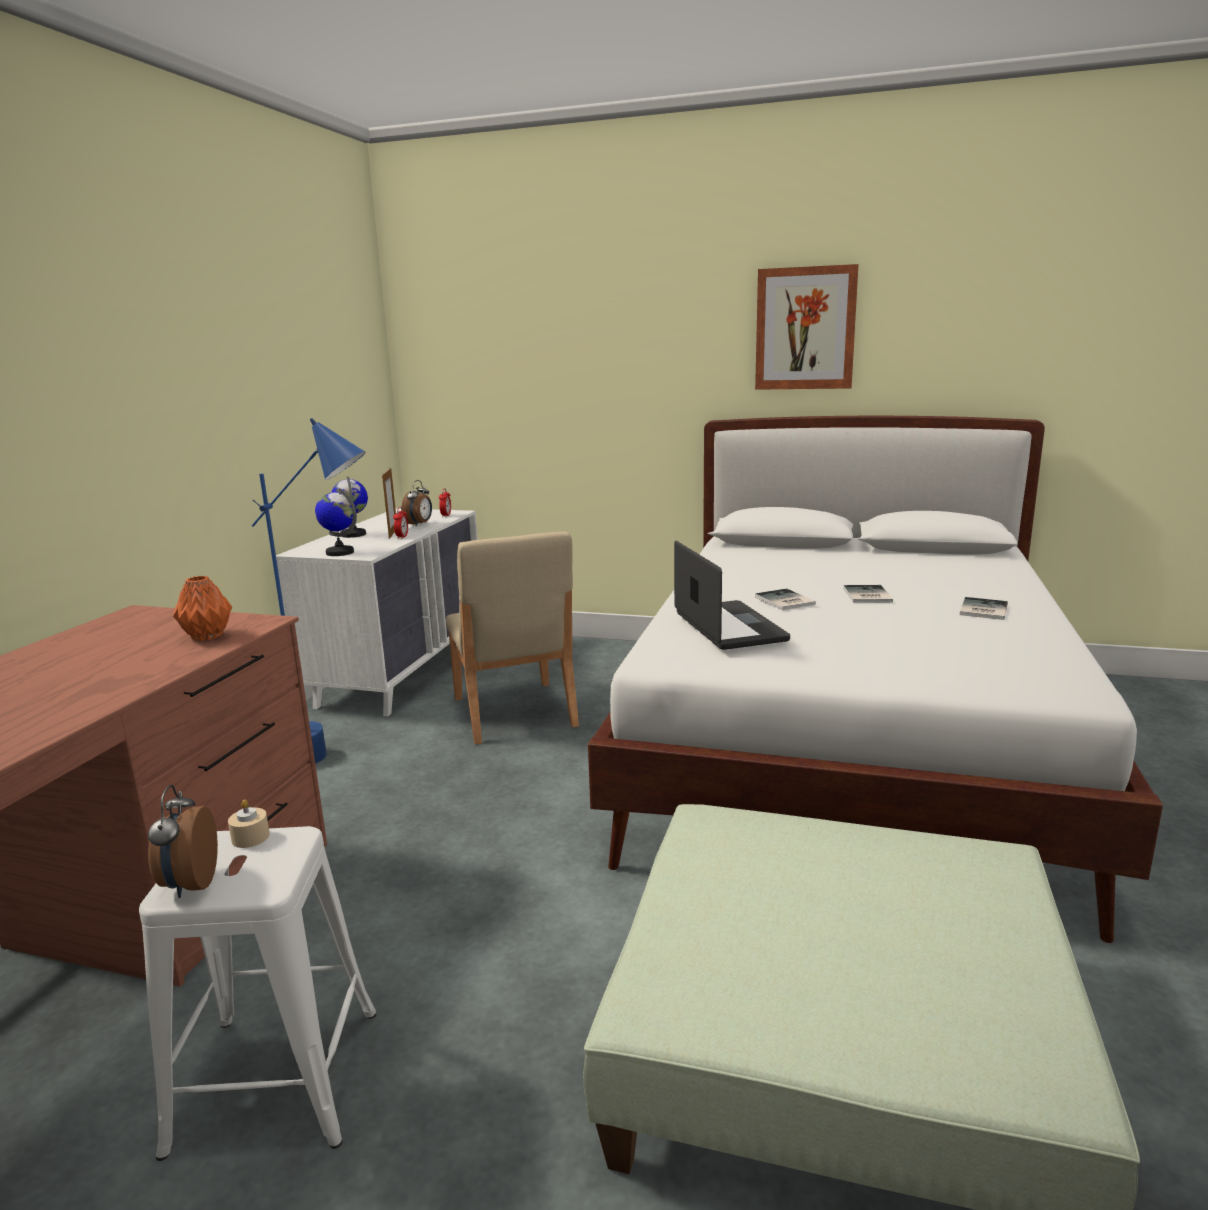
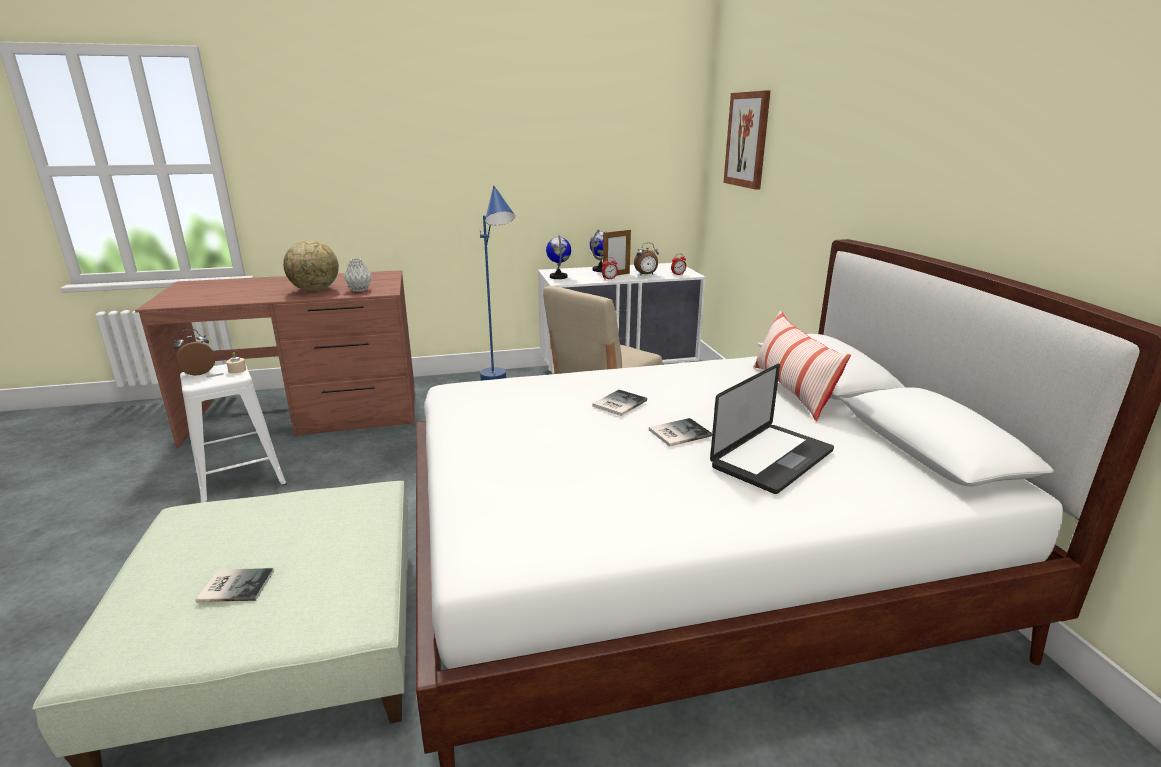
camera: 60 degrees right, 5 degrees up
(128, 666) = (315, 290): none -> globe
(207, 637) = (359, 290): orange vase -> grey vase
(729, 627) = (528, 395): laptop -> laptop (772, 459)
(803, 553) = (791, 391): none -> pillow
(805, 329) = (939, 150): picture -> picture (747, 140)
(981, 610) = (698, 493): book -> book (235, 585)

